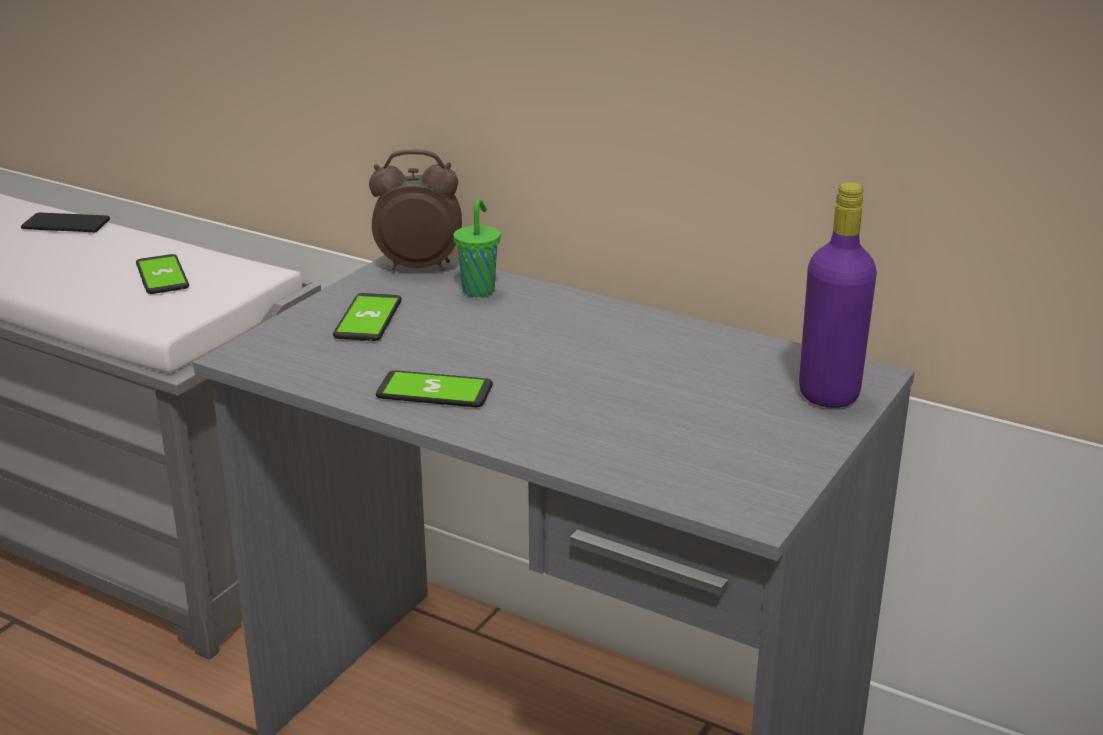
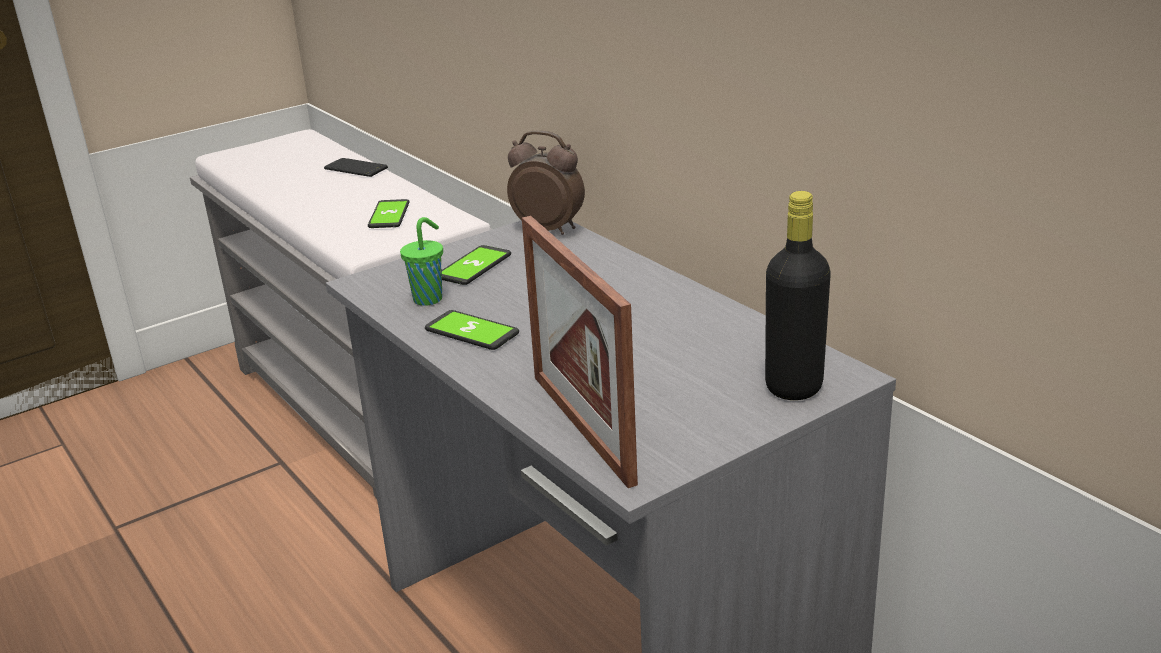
camera: 25 degrees right, 0 degrees up
(479, 290) = (578, 254): green cup -> green cup (429, 298)
(654, 472) = (582, 427): none -> picture frame
(828, 394) = (793, 387): purple bottle -> black bottle

